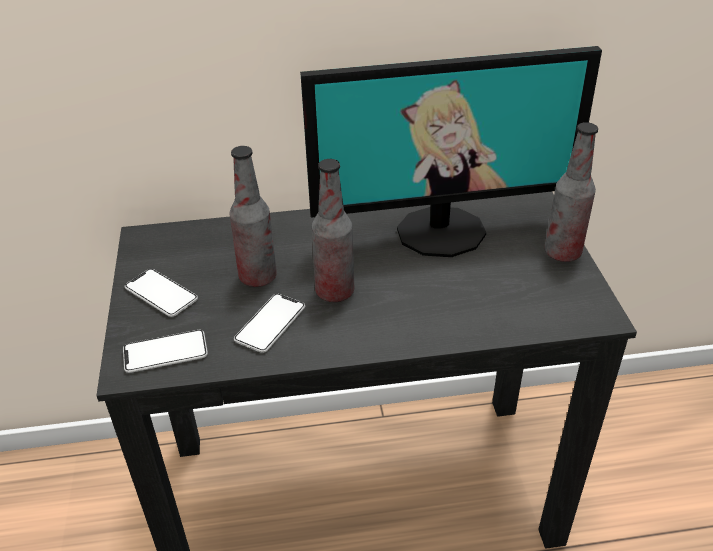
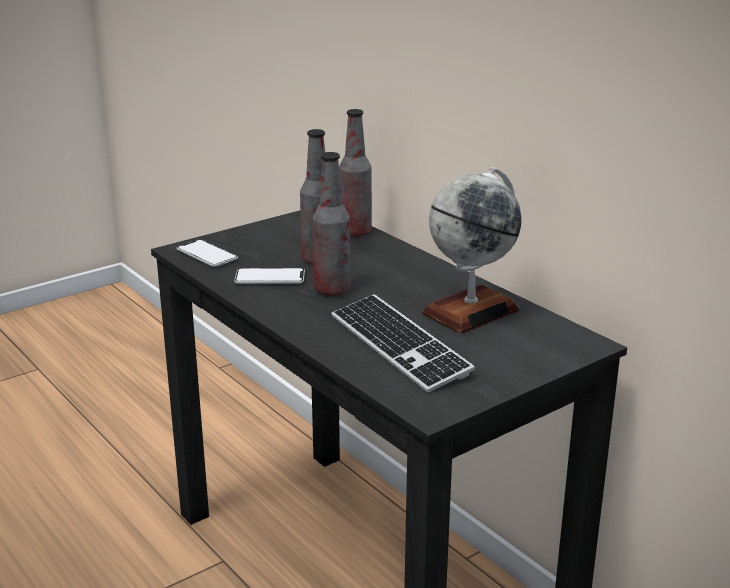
camera: 60 degrees right, 15 degrees down
(161, 294) = (265, 236): phone -> none
(441, 230) = (471, 311): monitor -> globe
(476, 292) = (398, 345): none -> keyboard
(562, 253) = (511, 374): bottle -> bottle (355, 232)

